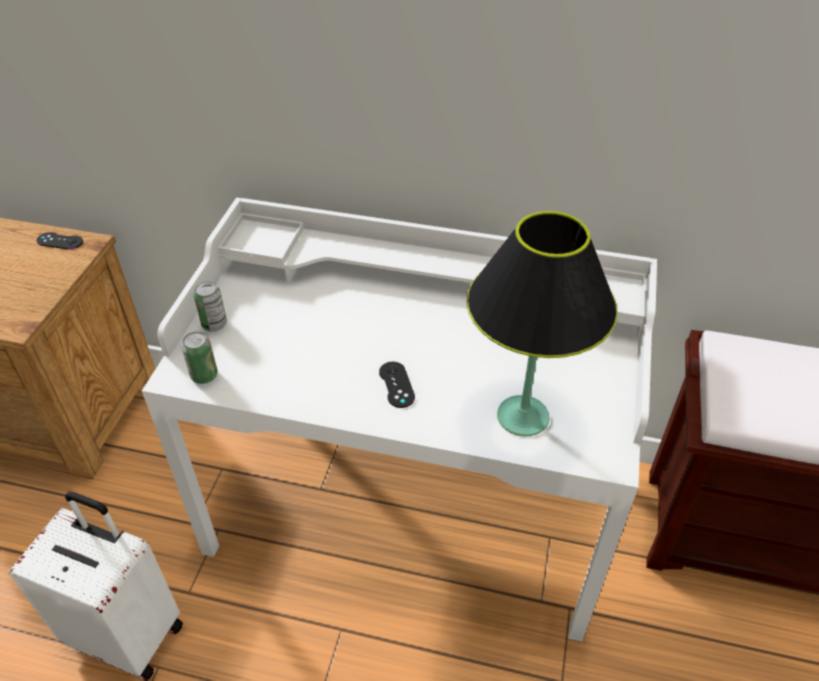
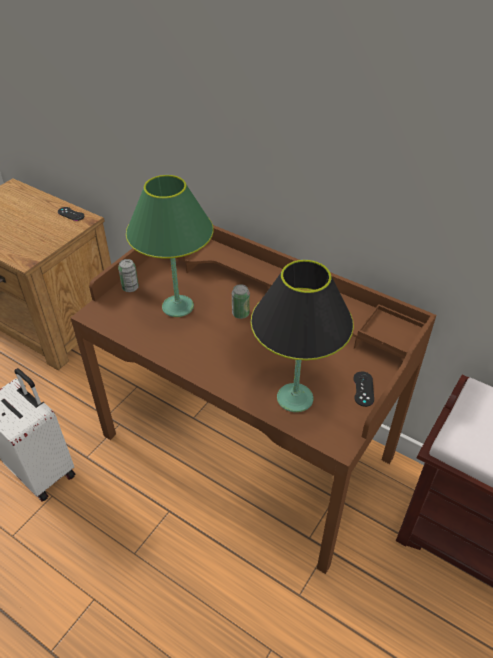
camera: 20 degrees right, 0 degrees up
(204, 375) = (109, 318): can -> can (240, 314)
(297, 333) = (178, 306): none -> green table lamp
(396, 384) = (223, 355): black game controller -> black game controller (363, 389)
(410, 503) = (247, 445): white desk -> brown desk

